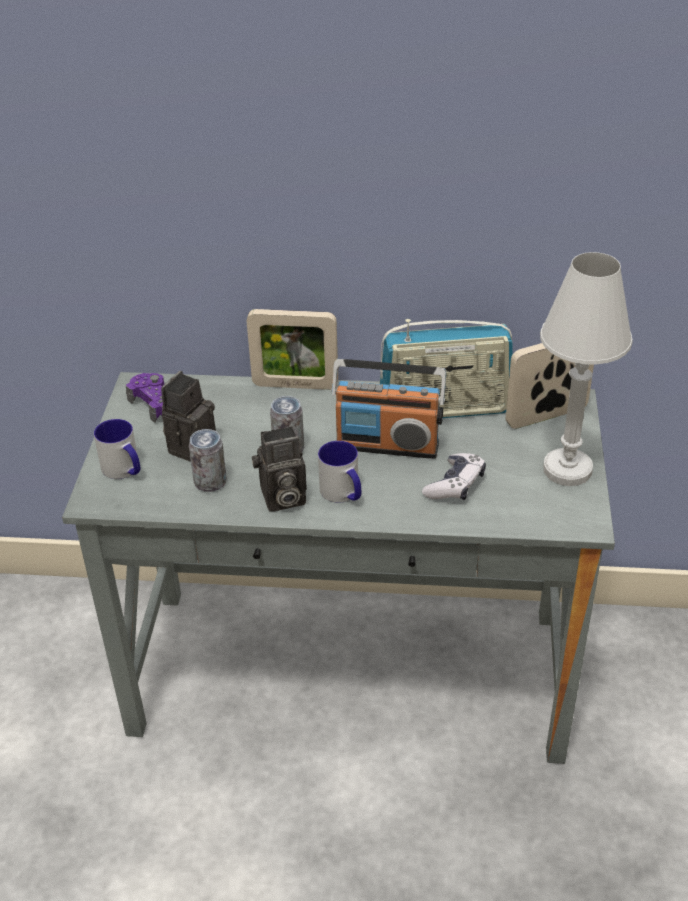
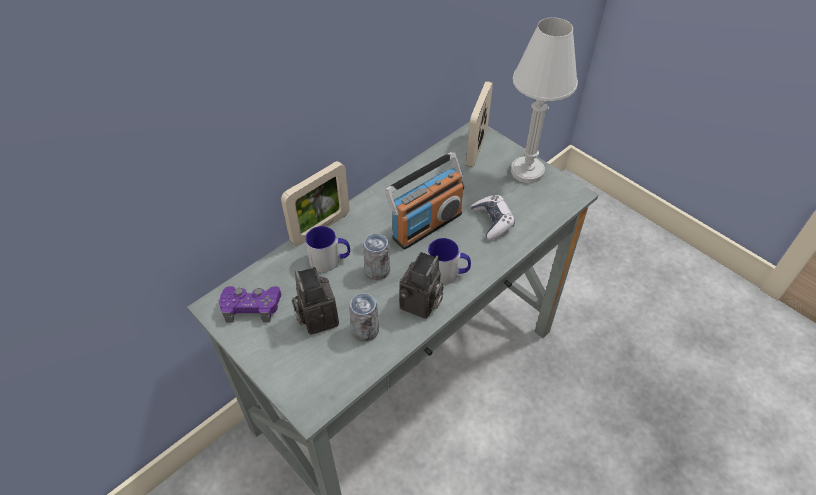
camera: 50 degrees left, 10 degrees up
(124, 470) = (299, 370): mug -> mug (330, 260)
(445, 409) = (423, 181): radio -> none

